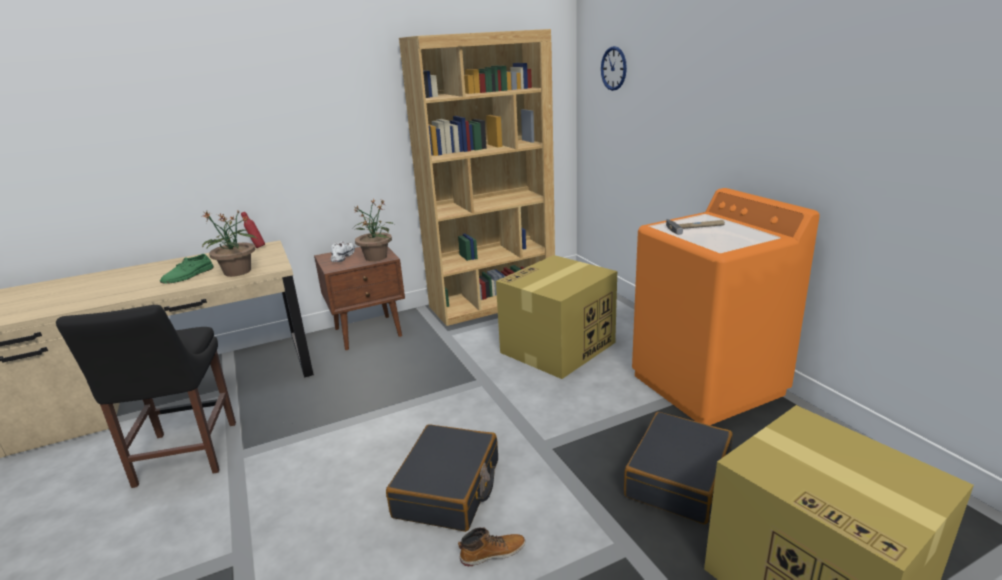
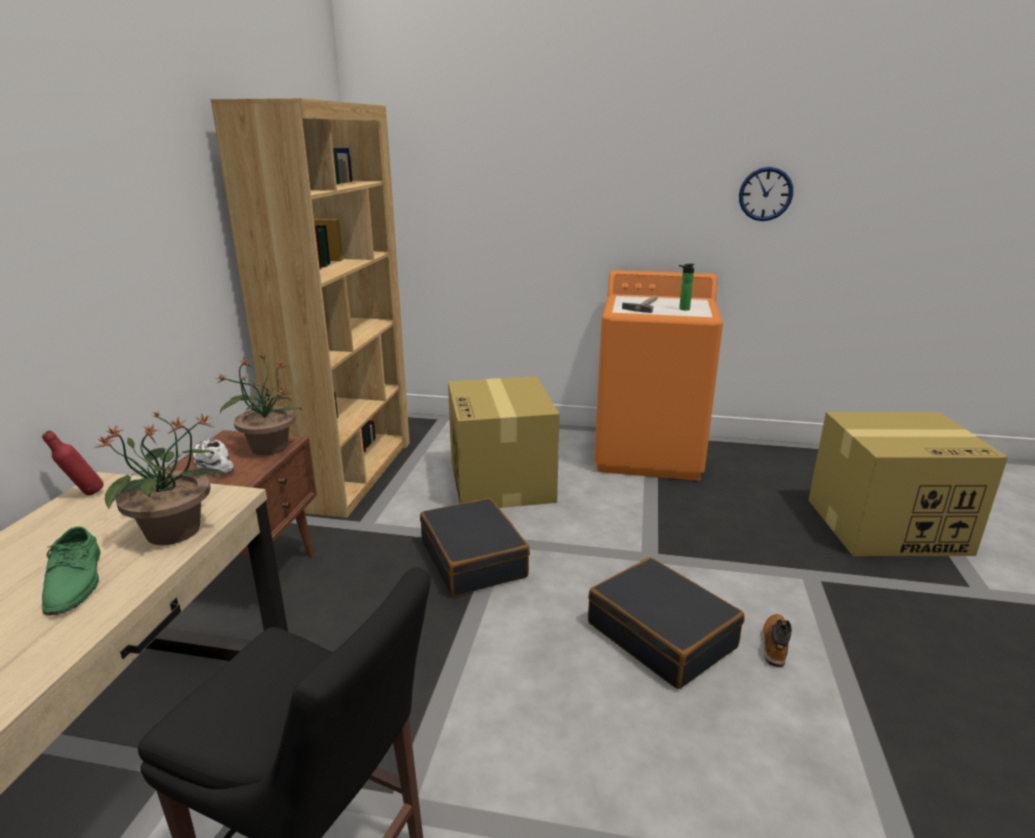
camera: 55 degrees left, 0 degrees up
(613, 68) = (425, 158): wall clock -> wall clock (765, 194)
(679, 478) = (751, 518): black suitcase -> black suitcase (474, 559)
(718, 239) = (682, 309): none -> bottle

